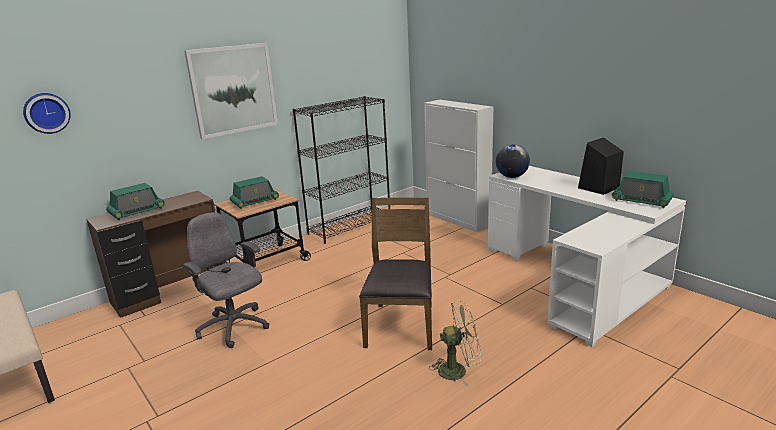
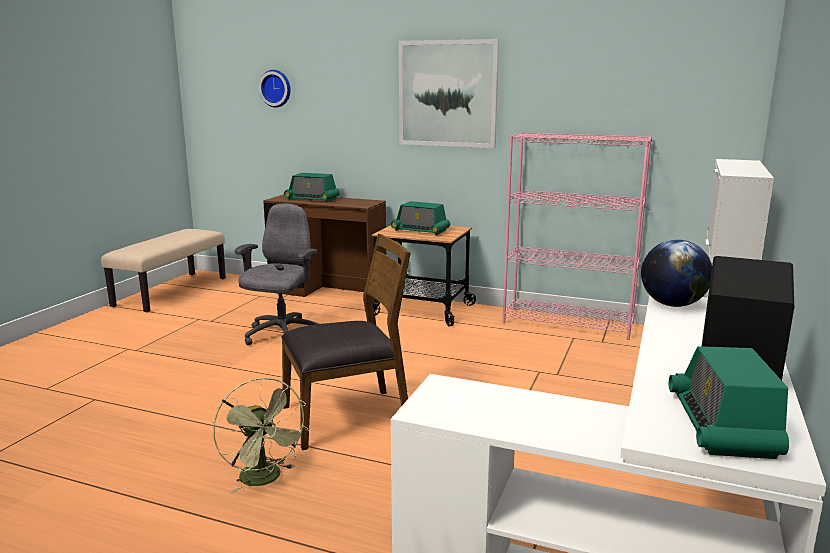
camera: 60 degrees right, 5 degrees down
(350, 226) = (568, 323): black bookcase -> pink bookcase

